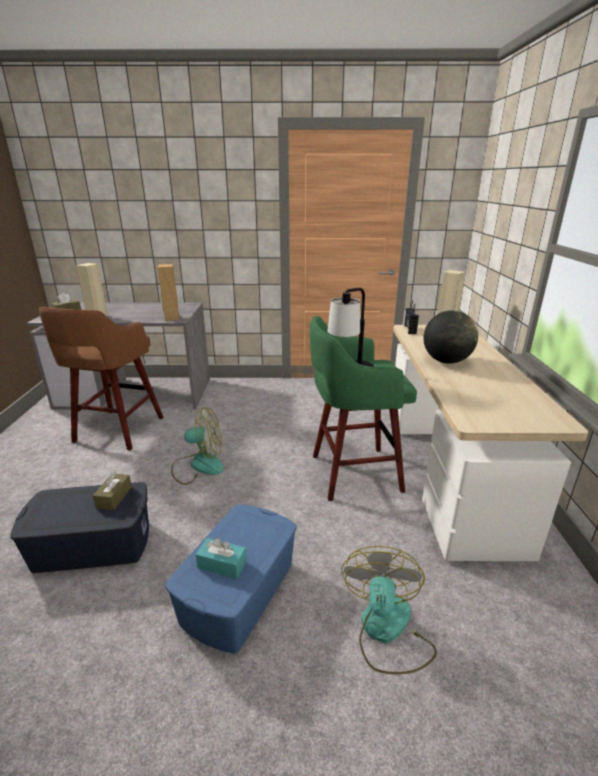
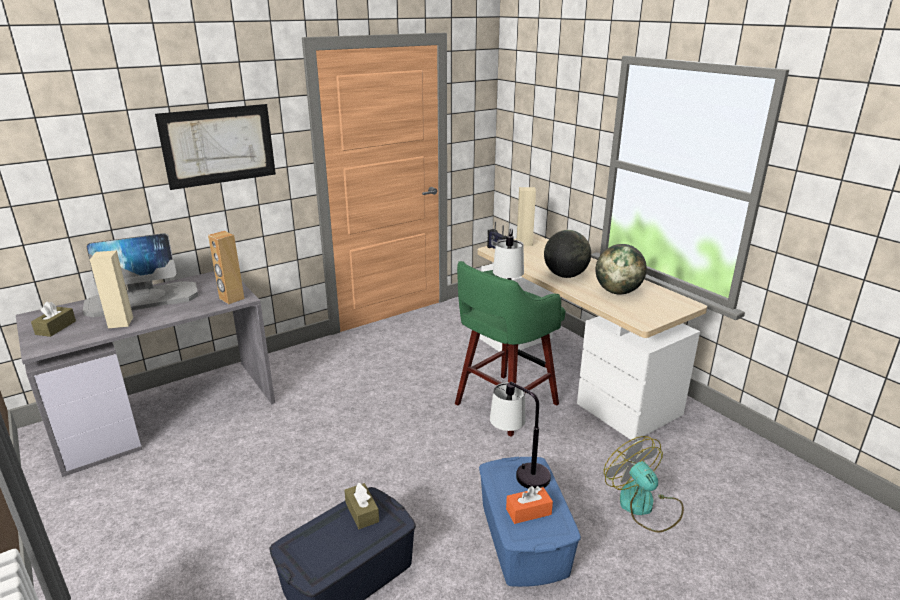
camera: 35 degrees left, 0 degrees up
(117, 431) = (207, 463): brown stool -> none
(129, 308) = (143, 300): none -> monitor
(198, 465) = (356, 458): fan -> none
(202, 204) = (219, 145): none -> picture
(222, 564) = (528, 511): turquoise tissue box -> orange tissue box
(260, 525) = (518, 471): none -> table lamp
(483, 388) = (617, 292): none -> globe

